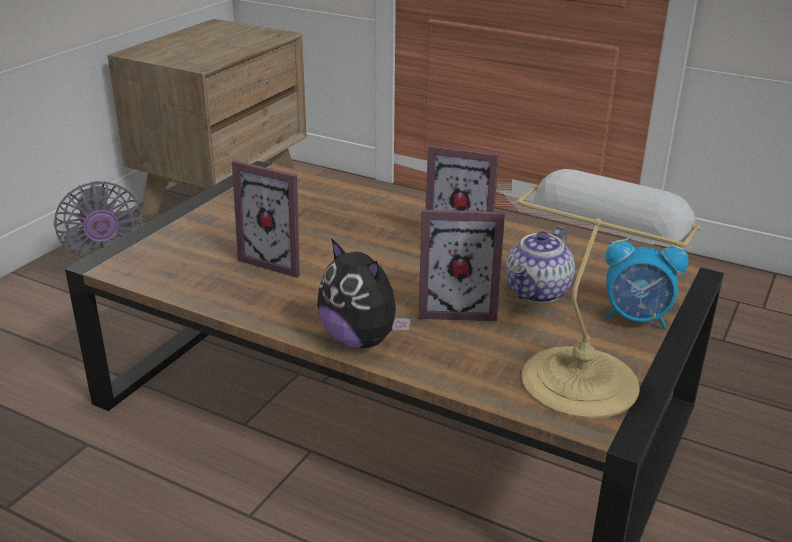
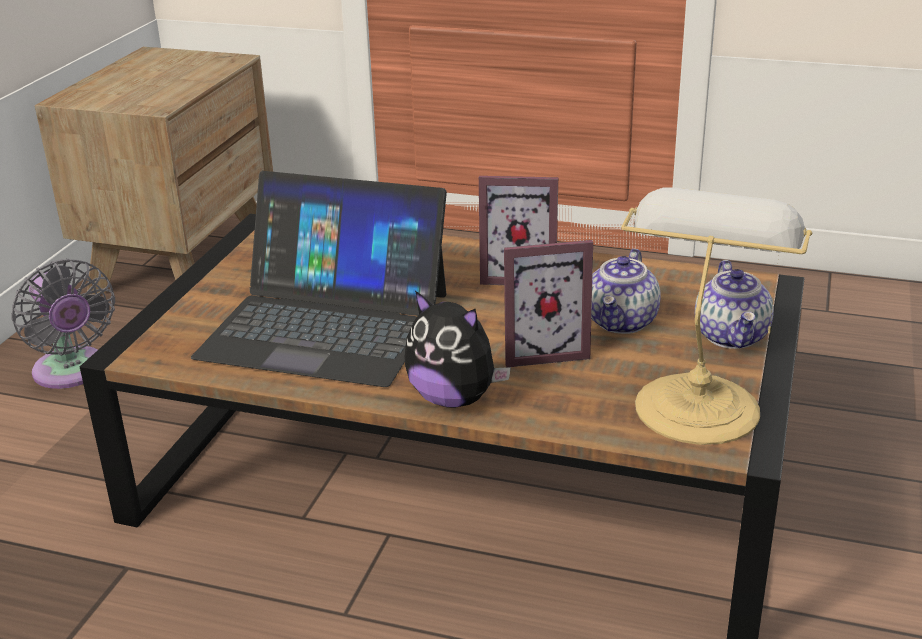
camera: 10 degrees left, 0 degrees up
(278, 260) = (326, 324): picture frame -> laptop
(636, 318) = (732, 336): alarm clock -> teapot

